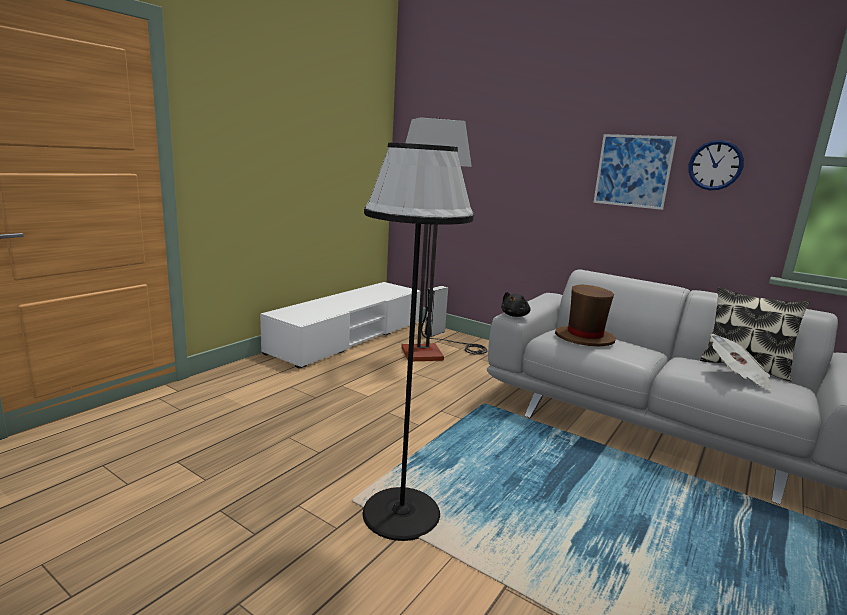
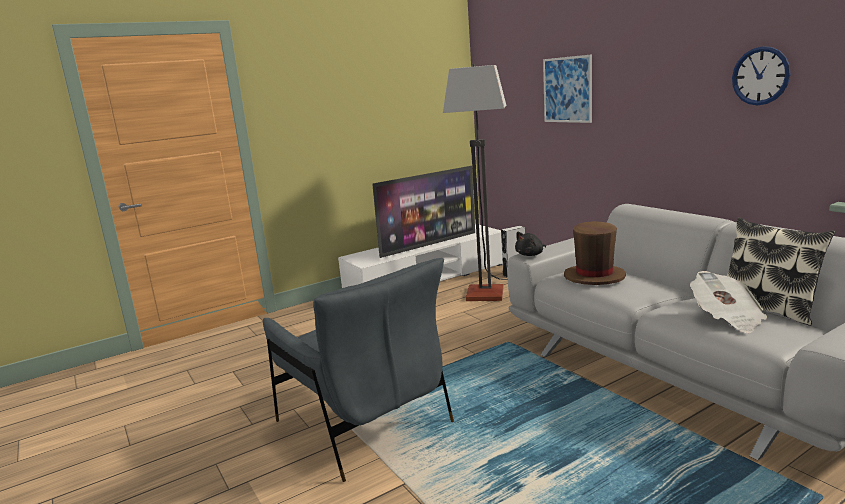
camera: 25 degrees right, 0 degrees up
(356, 302) = (429, 244): none -> television
(401, 513) = (364, 423): black floor lamp -> grey armchair
(633, 171) = (679, 91): picture -> picture (567, 90)

